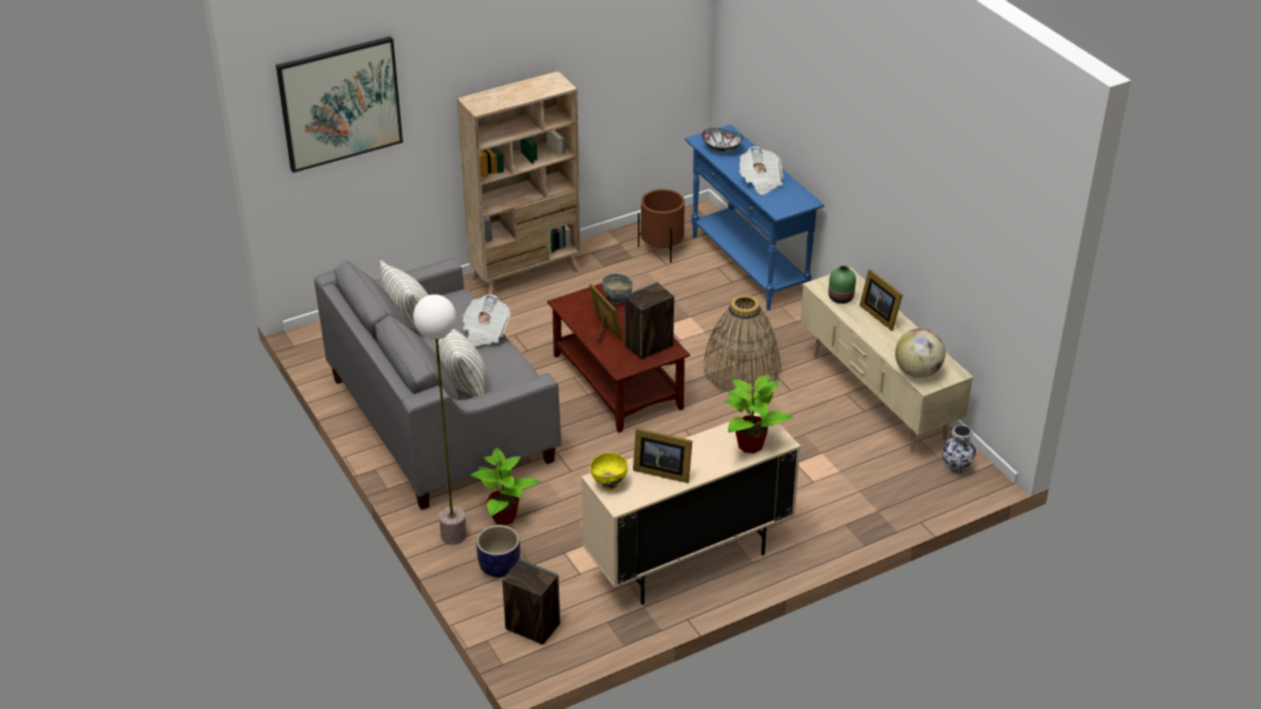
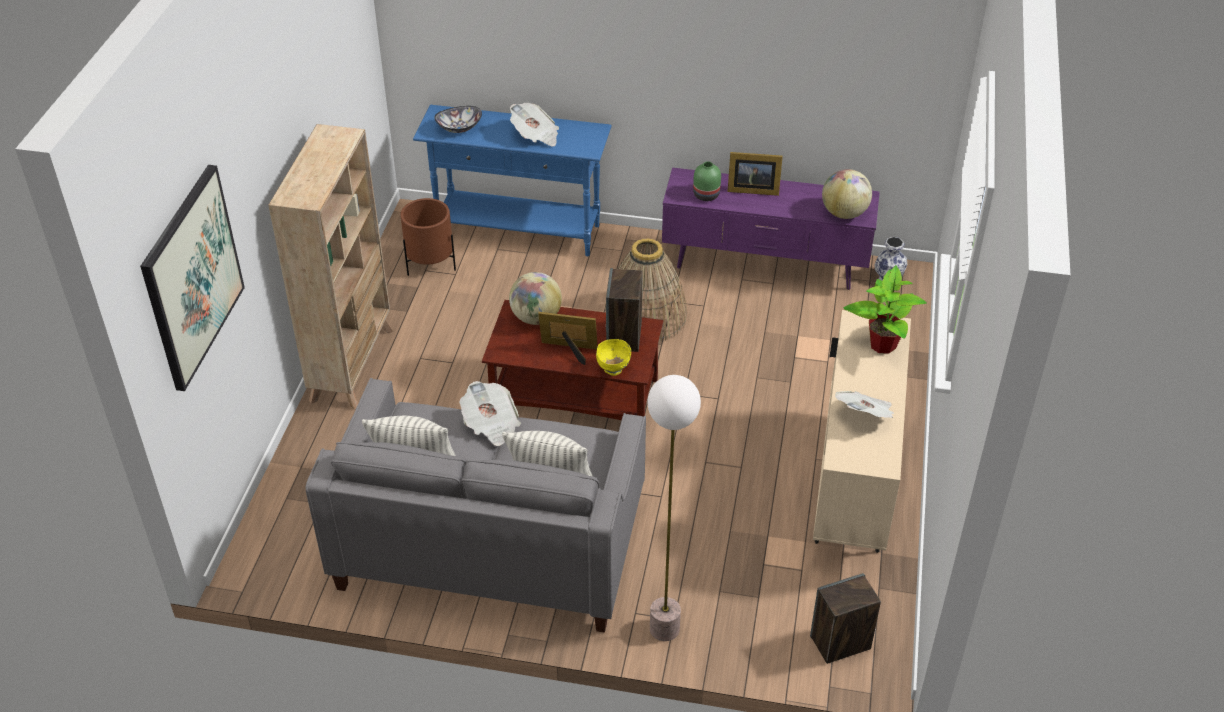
camera: 50 degrees left, 5 degrees up
(499, 567) = (739, 620): planter -> none
(504, 517) = (676, 578): potted plant -> none
(609, 484) = (852, 457): yellow bowl -> yellow bowl (613, 370)
(617, 299) = (536, 318): grey bowl -> globe
(661, 471) = (865, 415): picture frame -> newspaper
(877, 397) = (765, 267): beige tv stand -> purple tv stand

